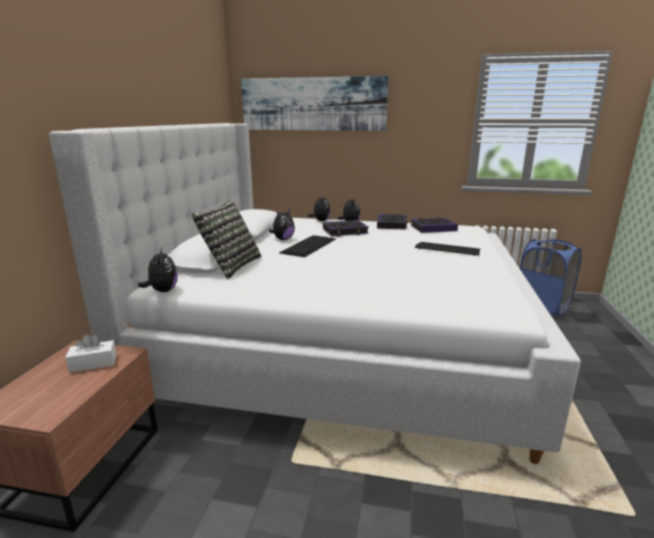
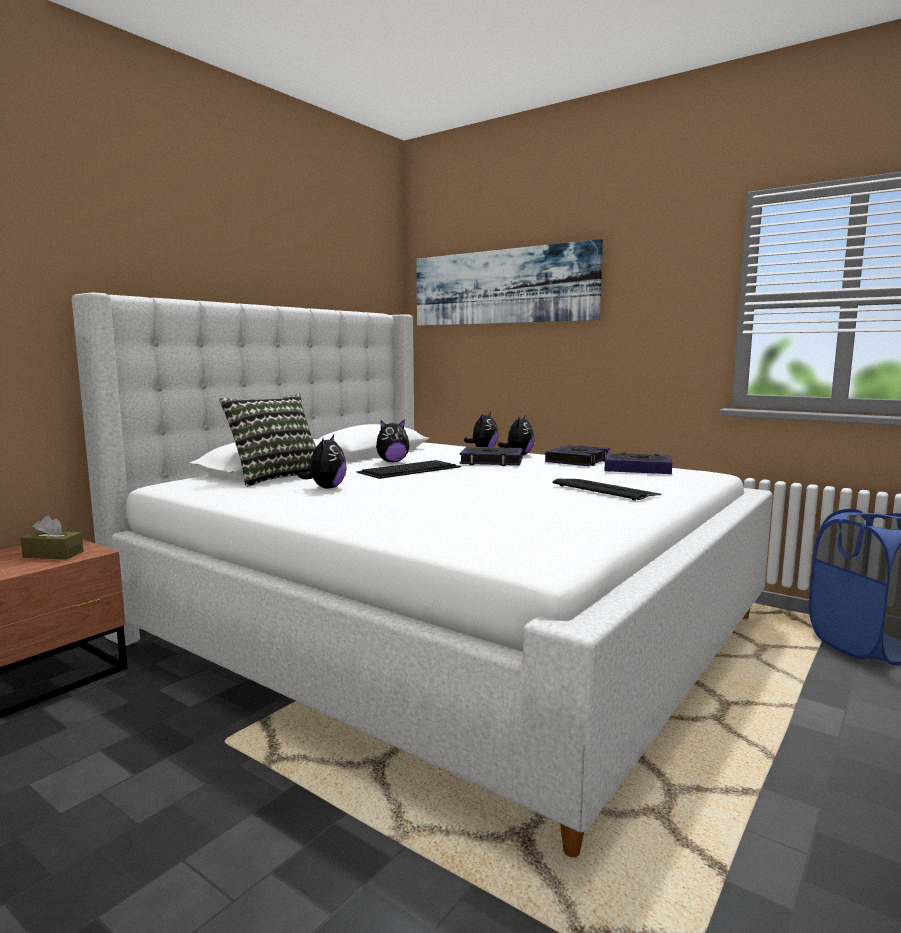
camera: 25 degrees right, 10 degrees down
(93, 363) = (53, 554): white tissue box -> brown tissue box
(162, 291) = (163, 488): plush toy -> plush toy (326, 488)

